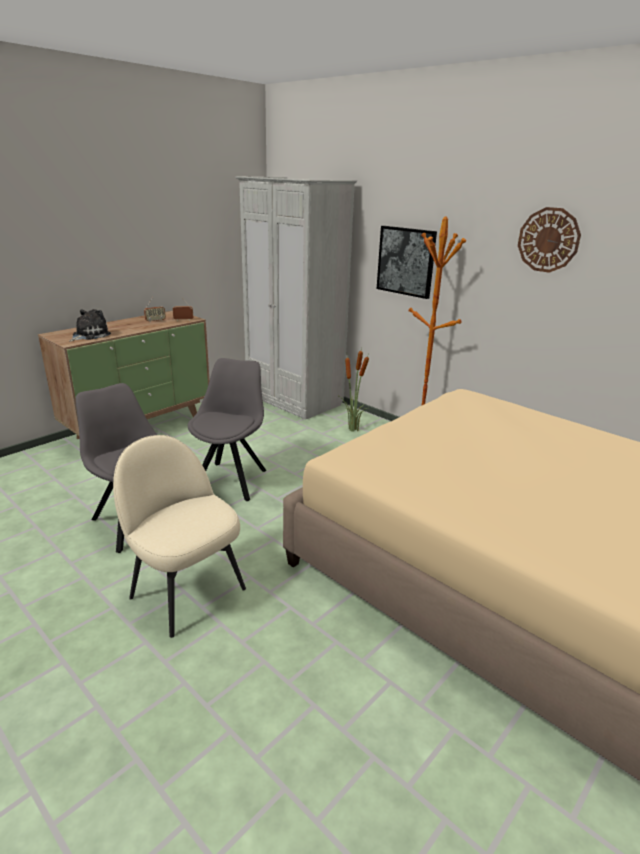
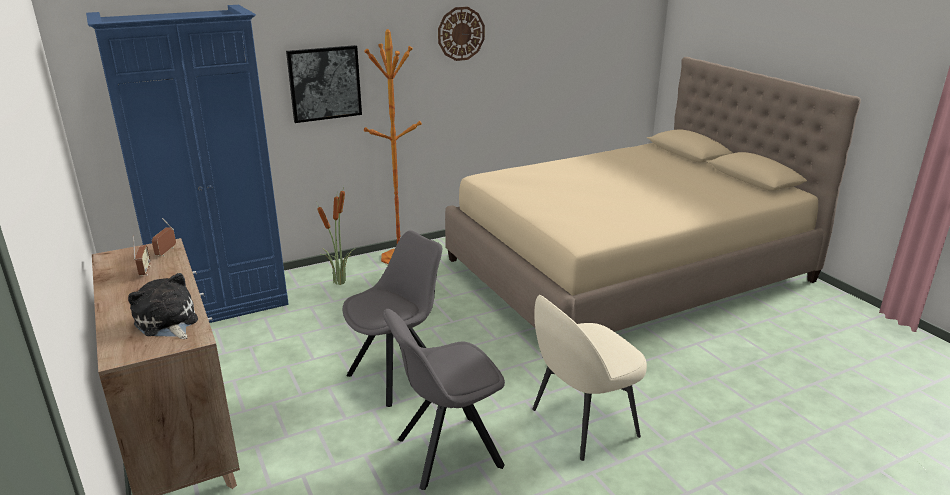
camera: 70 degrees left, 0 degrees up
(231, 481) = (397, 375): grey chair -> grey chair turned 105 degrees clockwise
(293, 399) = (222, 302): white wardrobe -> blue wardrobe

